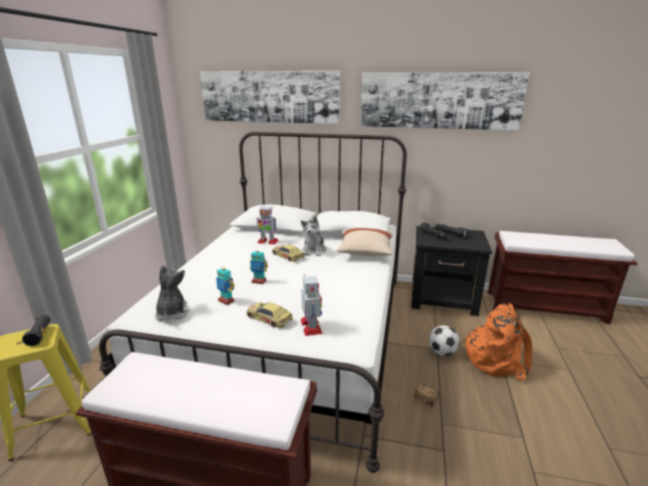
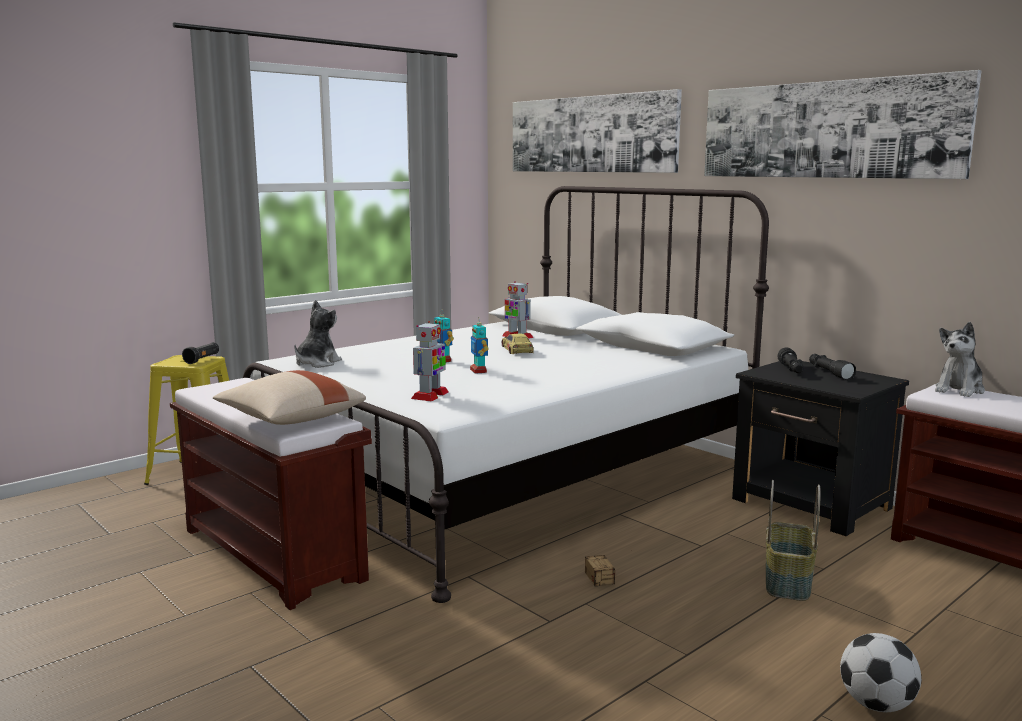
camera: 35 degrees right, 10 degrees down
(226, 301) = (381, 366): toy robot -> toy robot (479, 371)
(269, 318) = (399, 383): toy car -> none
(314, 250) = (561, 351): plush toy -> plush toy (959, 390)
(365, 252) = (628, 363): beige pillow -> beige pillow (290, 420)
(442, 352) = (703, 551): football -> football (876, 705)
(496, 358) = (789, 582): orange backpack -> basket

